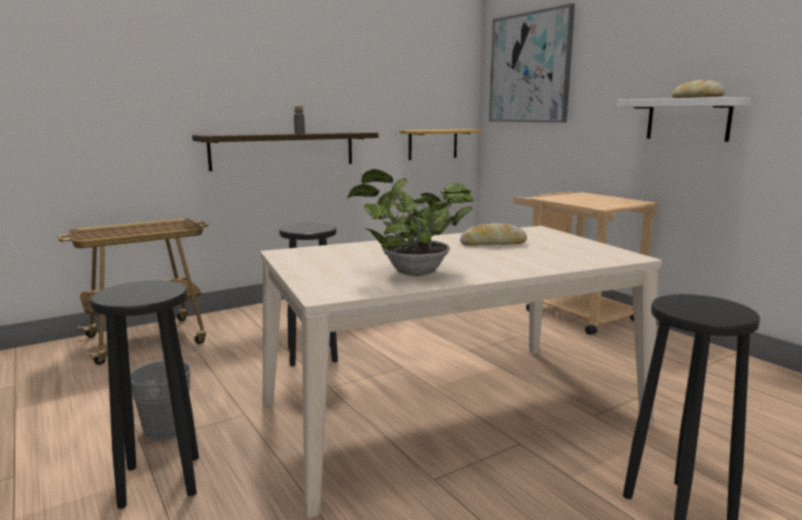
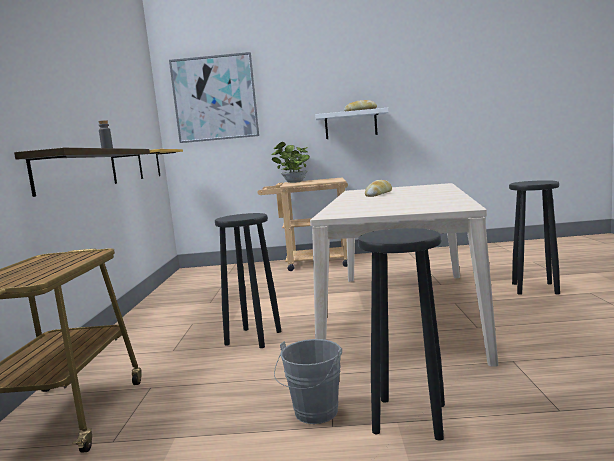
camera: 55 degrees left, 5 degrees down
(410, 272) = (429, 200): potted plant -> potted plant (293, 182)

